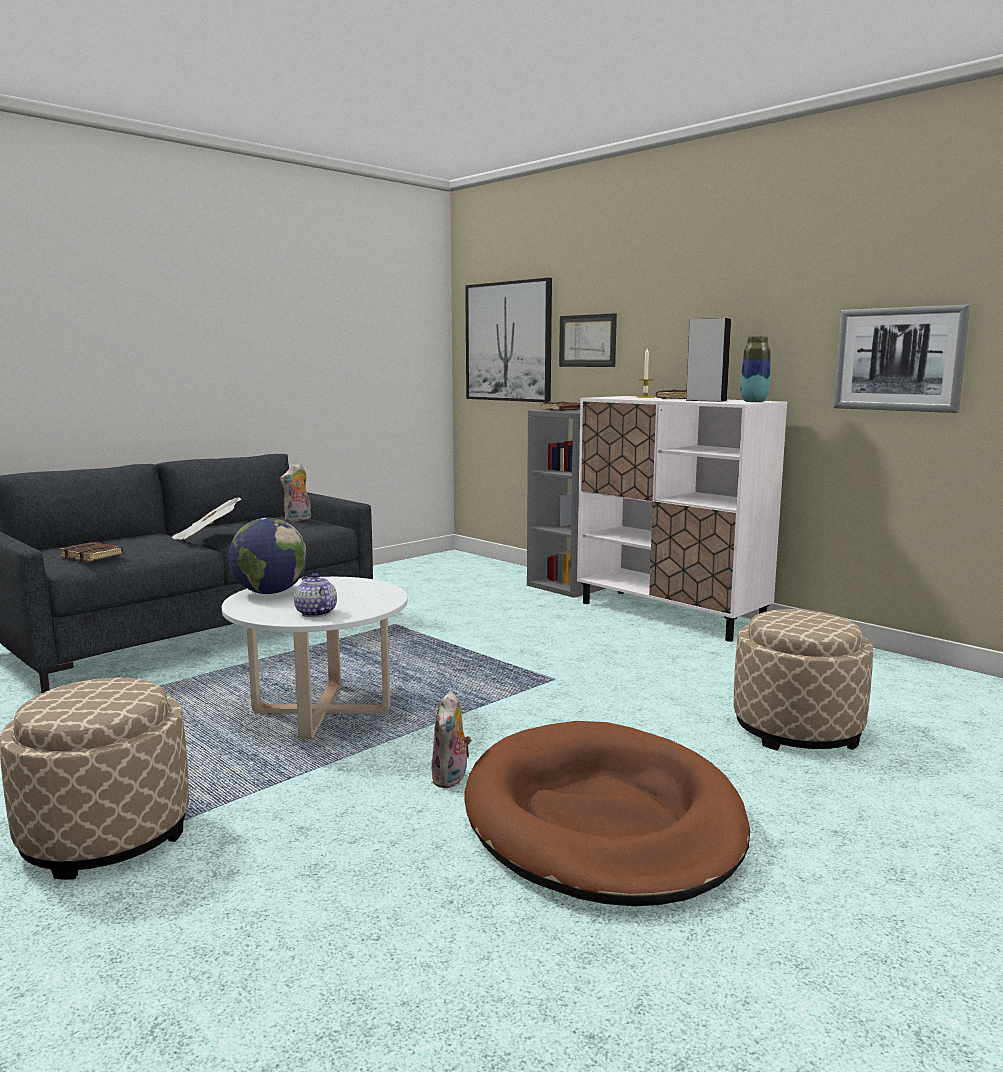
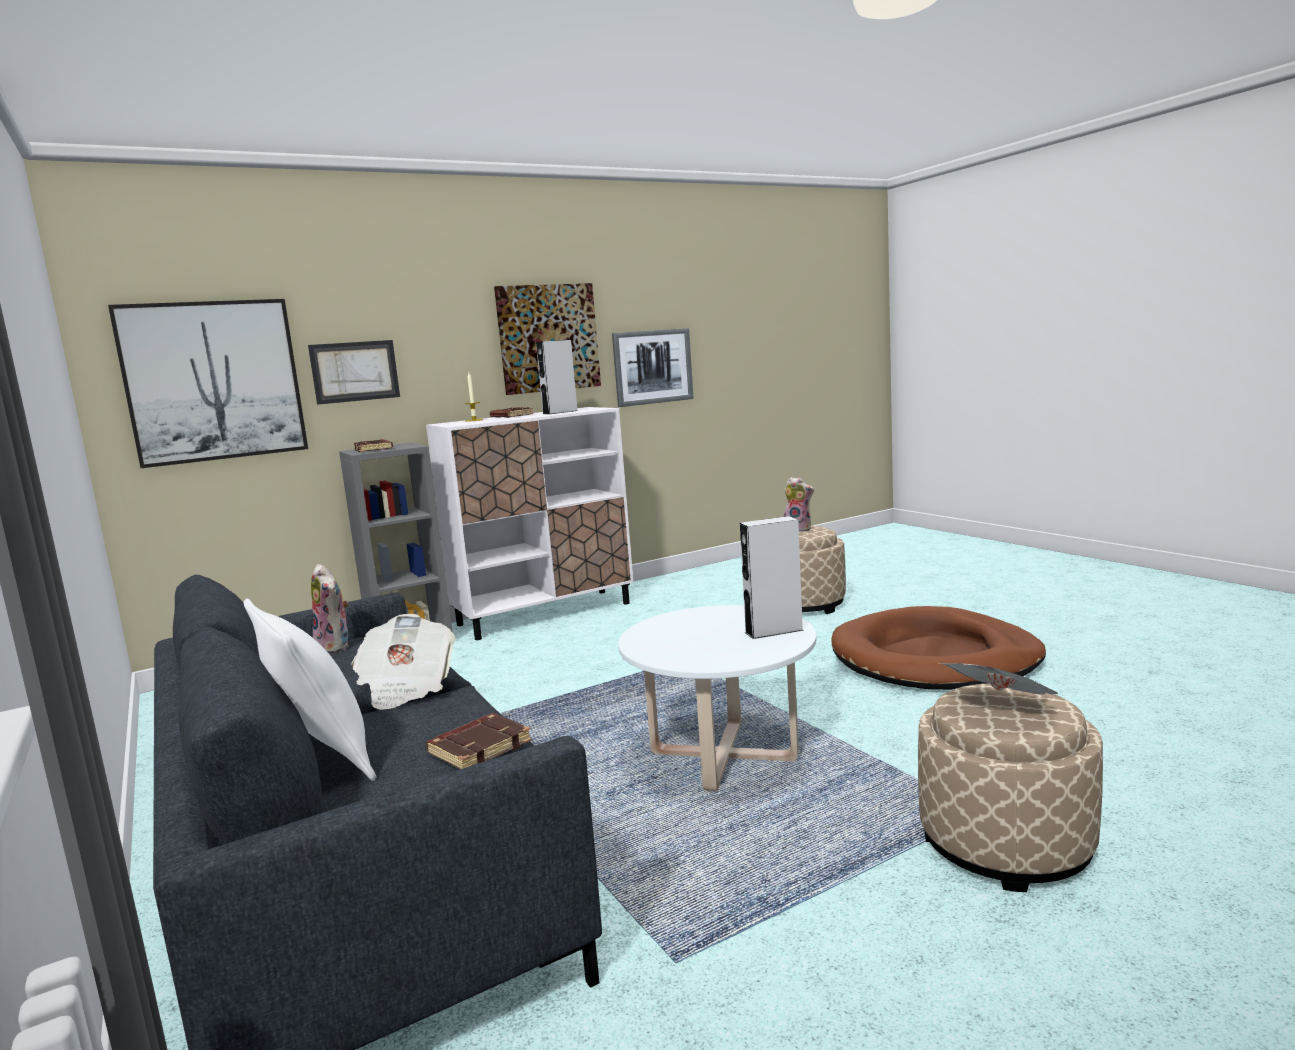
camera: 75 degrees left, 0 degrees up
(84, 694) = (1001, 708): none -> newspaper
(113, 538) = (323, 757): none -> white pillow
(270, 592) = (682, 654): globe -> none
(315, 613) = (774, 631): teapot -> grey speaker
(451, 779) = (878, 699): plush toy -> plush toy (799, 529)
(754, 401) = (589, 408): vase -> none
(760, 315) = (548, 338): none -> picture

